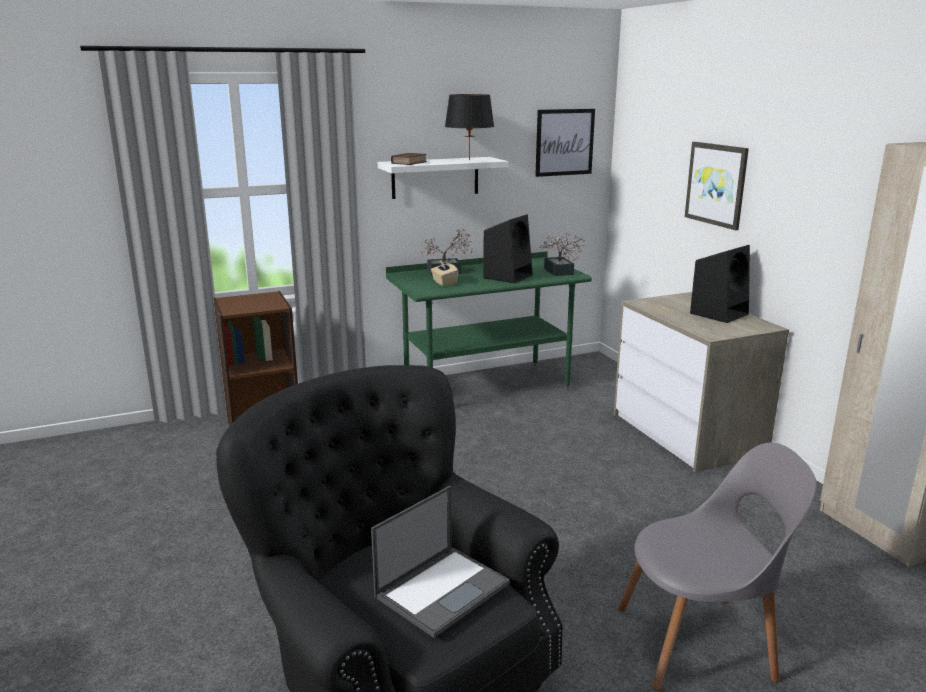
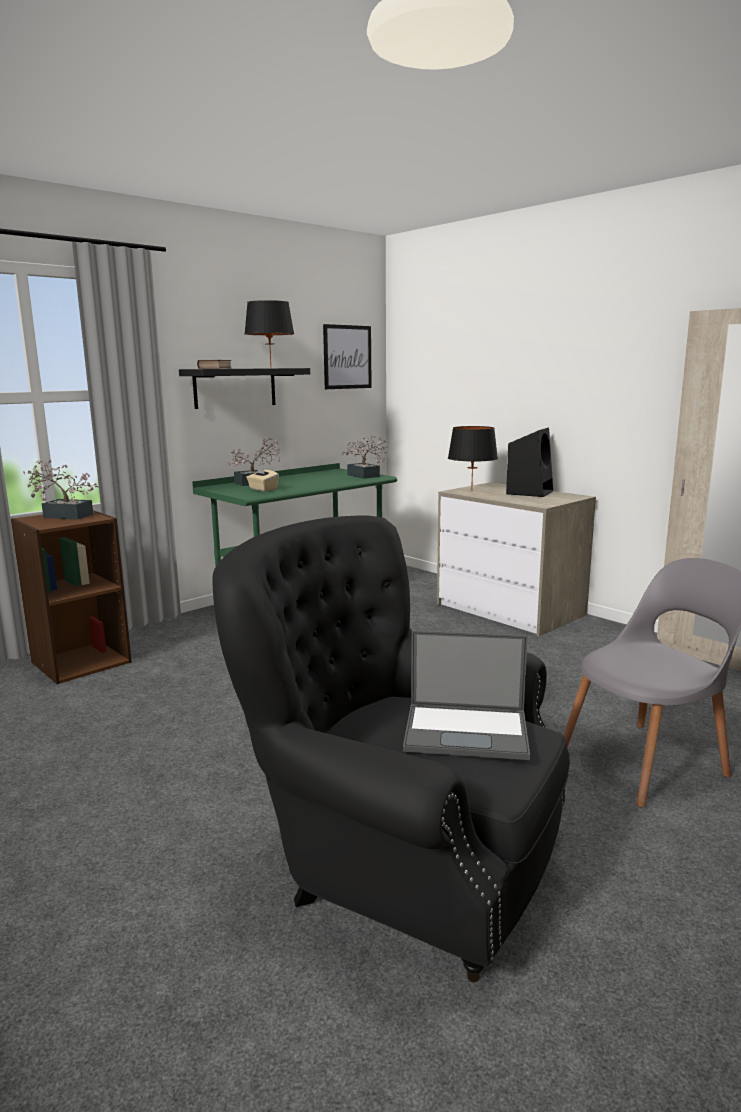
camera: 20 degrees left, 5 degrees down
(254, 299) = (64, 515): none -> potted plant
(435, 177) = (235, 388): white shelf -> black shelf
(443, 589) = (468, 731): laptop -> laptop turned 75 degrees clockwise
(508, 276) = (320, 481): black speaker -> none
(658, 303) = (471, 490): none -> black table lamp
(716, 184) = (506, 380): picture -> none

